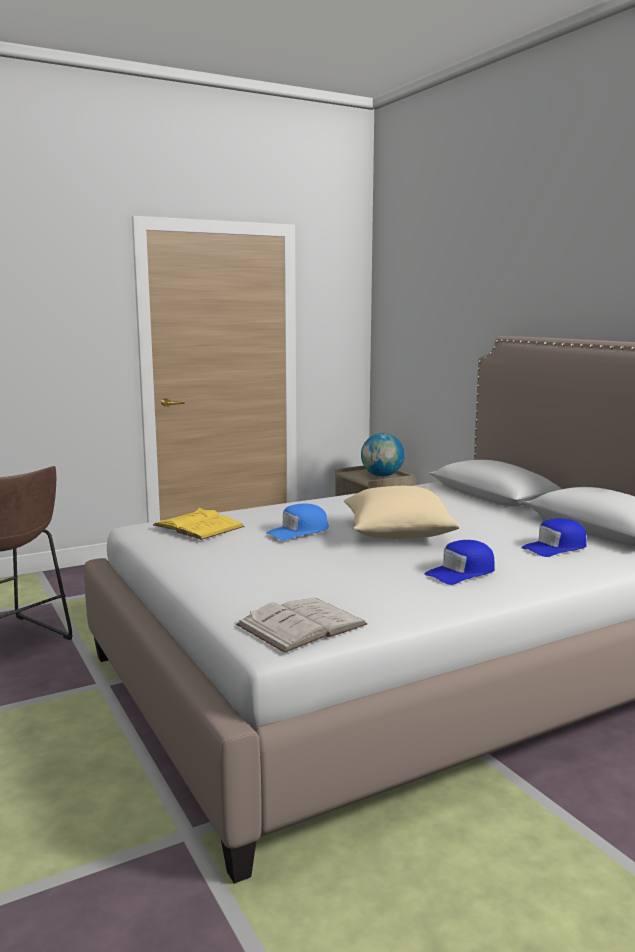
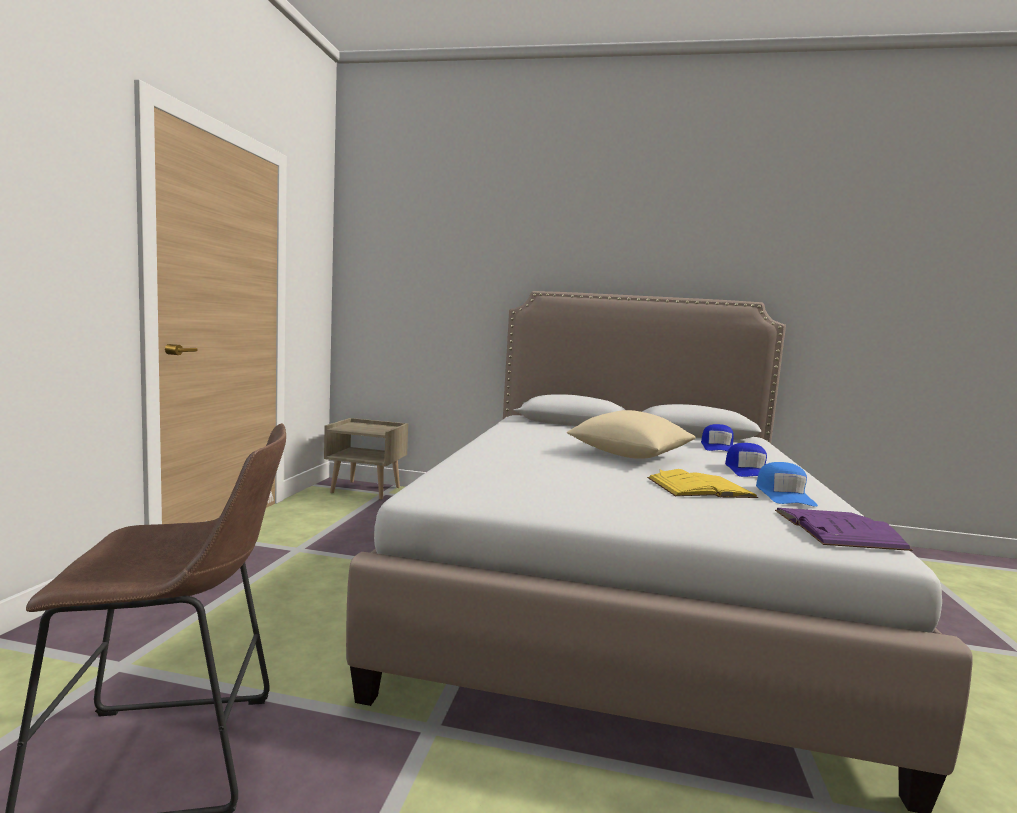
camera: 50 degrees left, 5 degrees down
(198, 526) = (491, 478): yellow book -> yellow book (700, 487)
(298, 531) = (577, 466): blue cap -> blue cap (783, 495)
(301, 624) = (837, 529): white book -> purple book
(382, 475) = (375, 427): globe -> none

